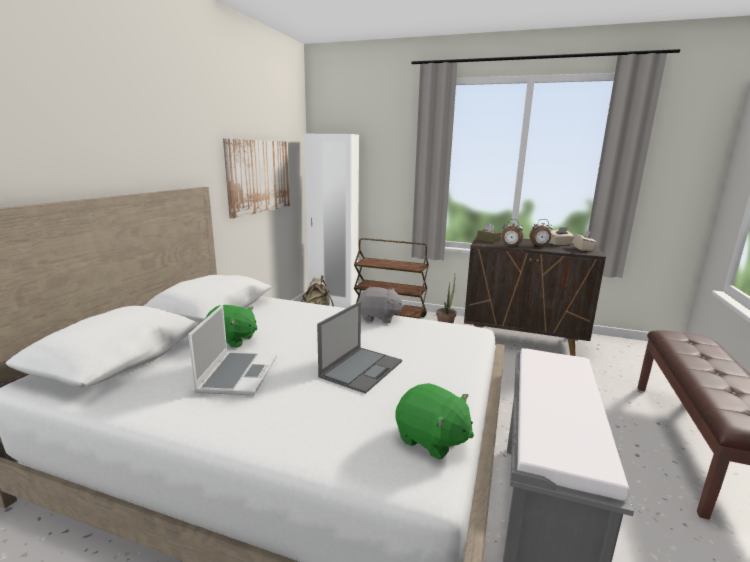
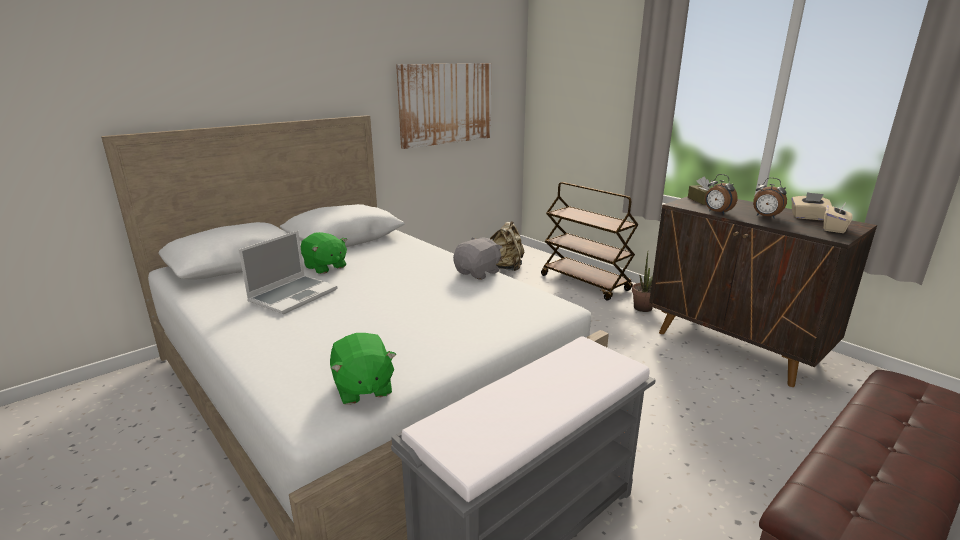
camera: 30 degrees right, 5 degrees up
(333, 303) = (536, 256): white wardrobe -> none
(361, 368) = (392, 315): laptop -> none
(379, 318) = (478, 273): grey plush toy -> grey plush toy turned 90 degrees counterclockwise

